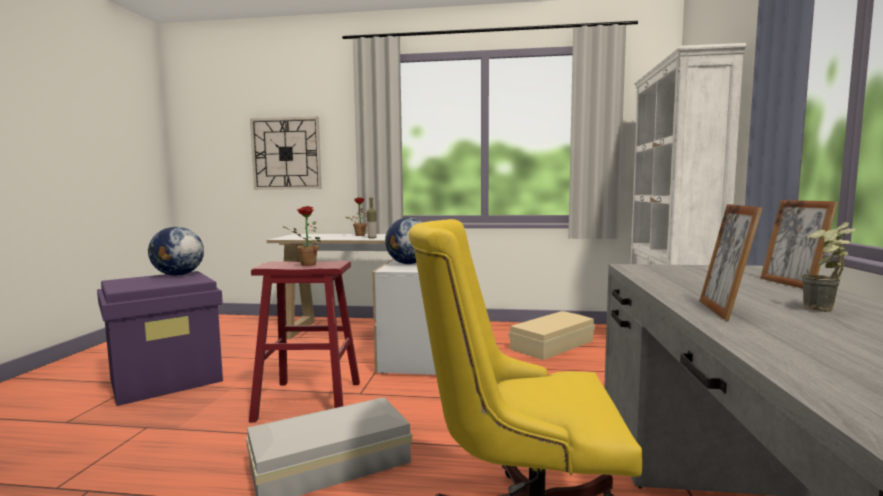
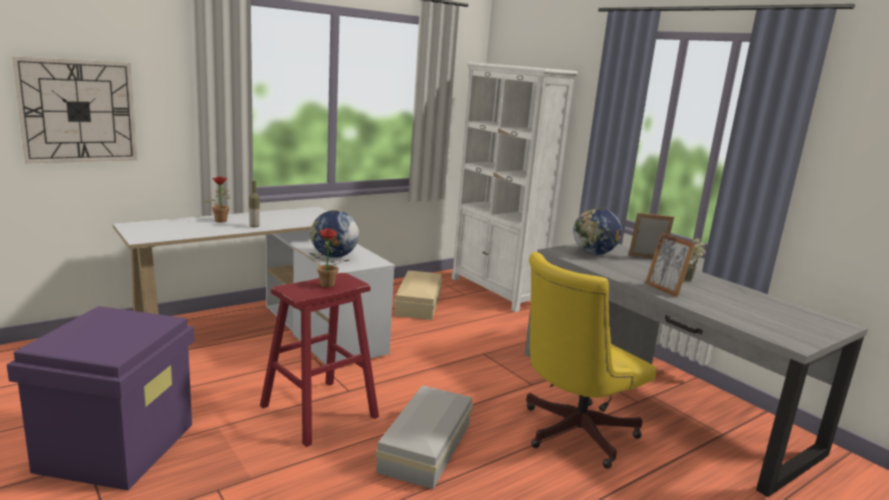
camera: 45 degrees left, 10 degrees up
(178, 275) = (100, 318): globe -> globe (594, 253)
(792, 284) = (646, 258): picture frame -> picture frame turned 150 degrees clockwise

